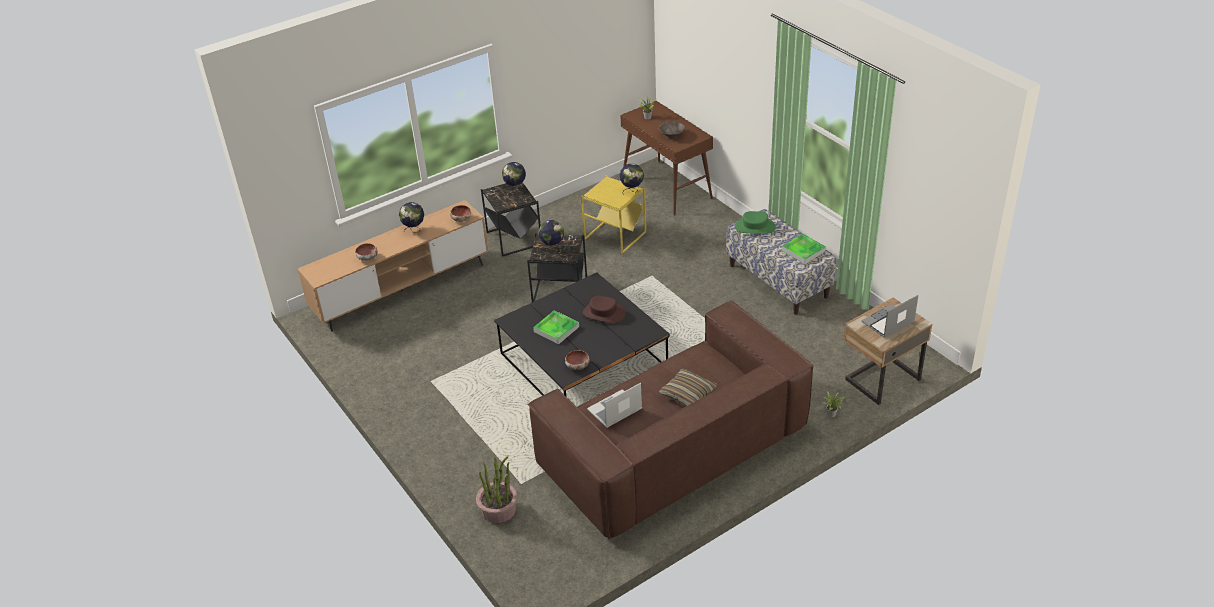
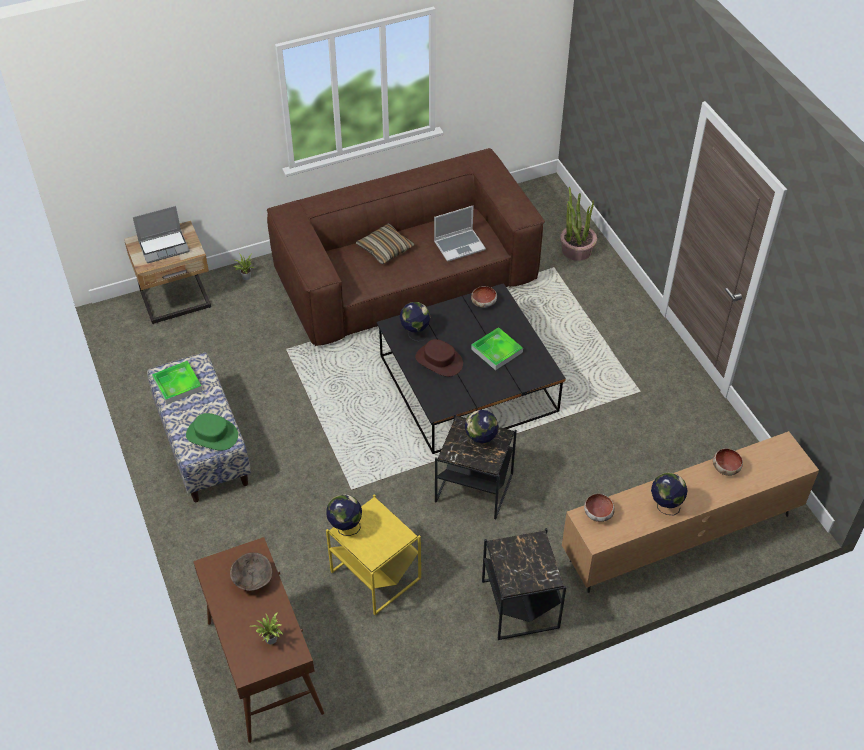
camera: 170 degrees left, 10 degrees up
(515, 189) = (513, 573): globe -> globe (415, 333)

